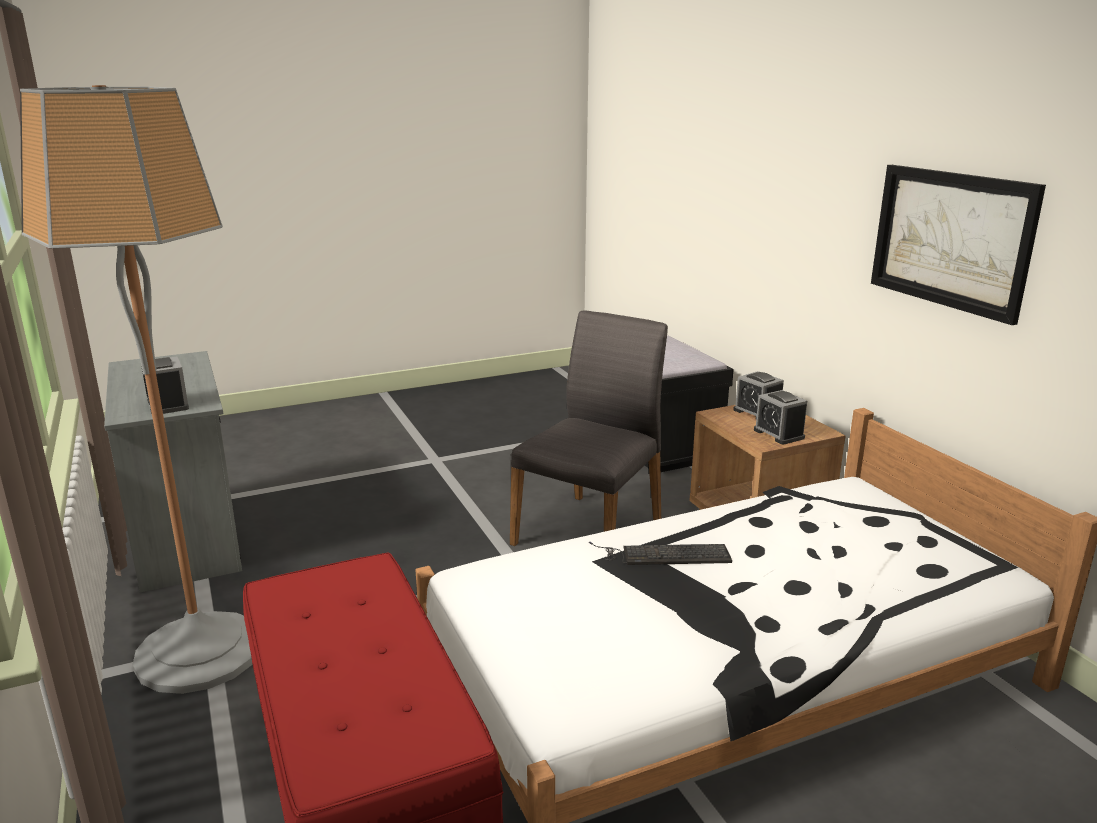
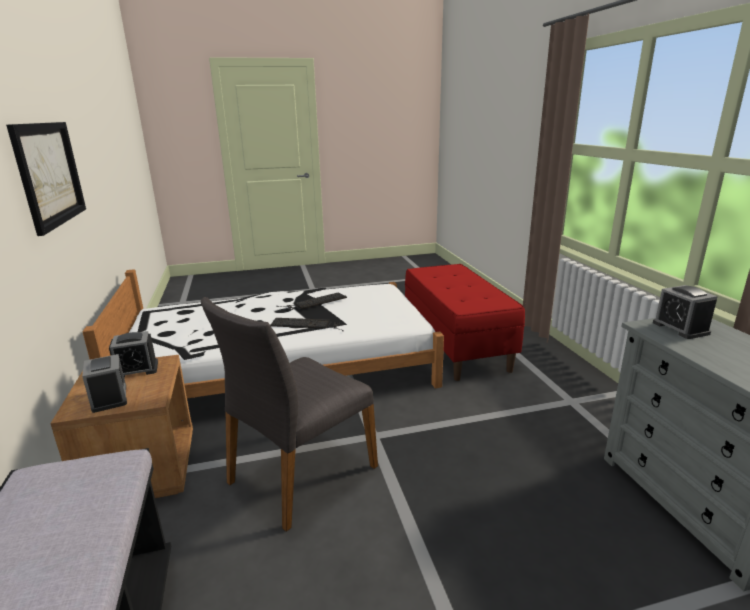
camera: 170 degrees left, 0 degrees up
(200, 653) = (575, 399): floor lamp -> none
(695, 612) = (314, 302): none -> keyboard
(778, 434) = (136, 370): alarm clock -> alarm clock turned 90 degrees clockwise

